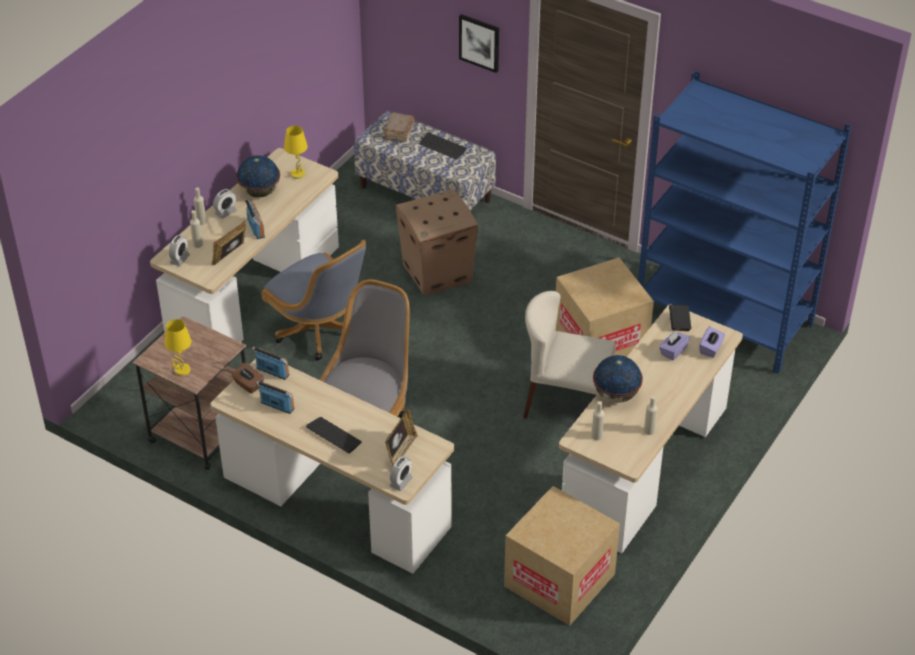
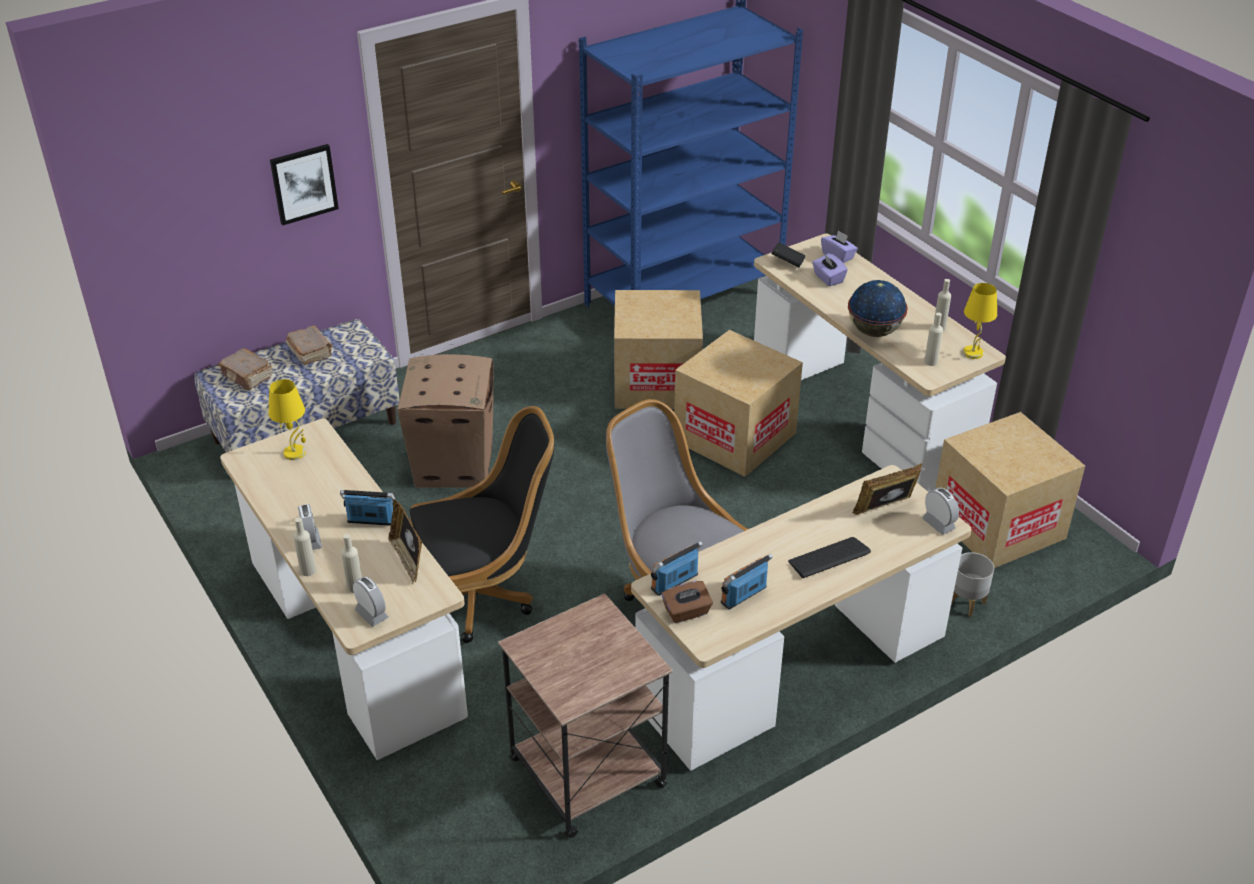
camera: 65 degrees left, 5 degrees down
(182, 370) = (616, 672): yellow table lamp -> yellow table lamp (973, 353)
(259, 193) = (299, 497): globe -> none
(322, 335) = (485, 596): blue office chair -> black office chair
(401, 451) = (885, 509): picture frame -> picture frame turned 75 degrees counterclockwise
(442, 147) = (310, 352): keyboard -> brown book
(458, 580) = (967, 602): none -> grey planter
(565, 402) = (734, 437): beige chair -> cardboard box

